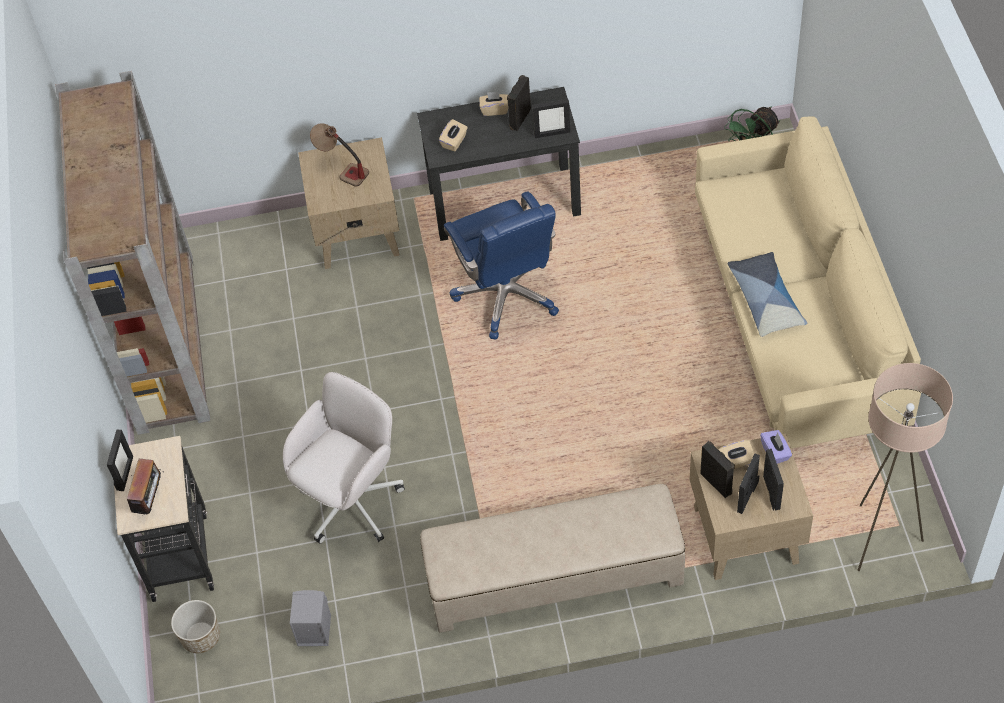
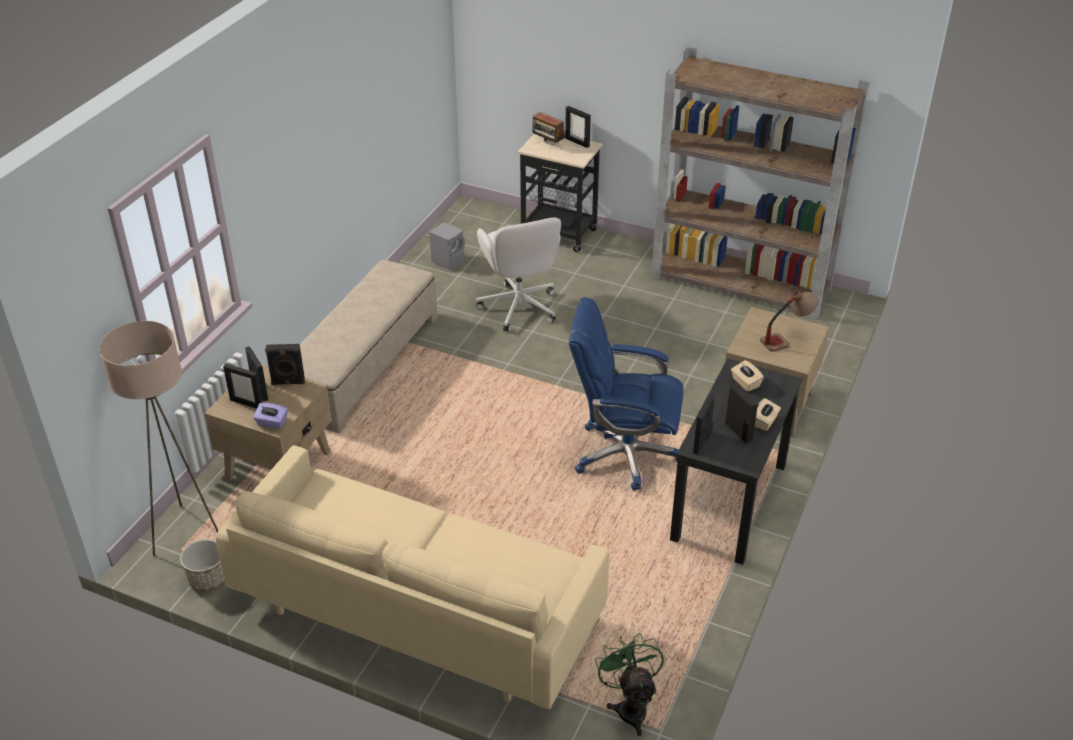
camera: 120 degrees right, 15 degrees down
(201, 637) = (494, 224): planter -> planter (208, 579)
(736, 461) = (291, 400): beige tissue box -> none
(766, 300) = (415, 524): pillow -> none

